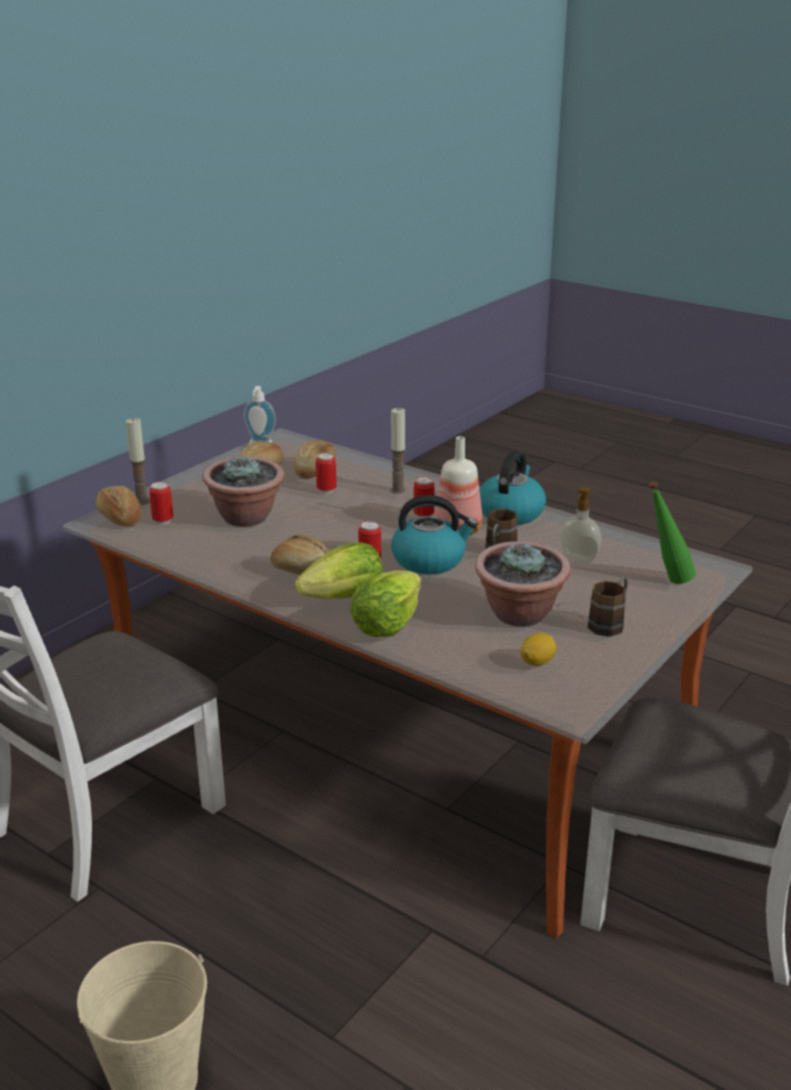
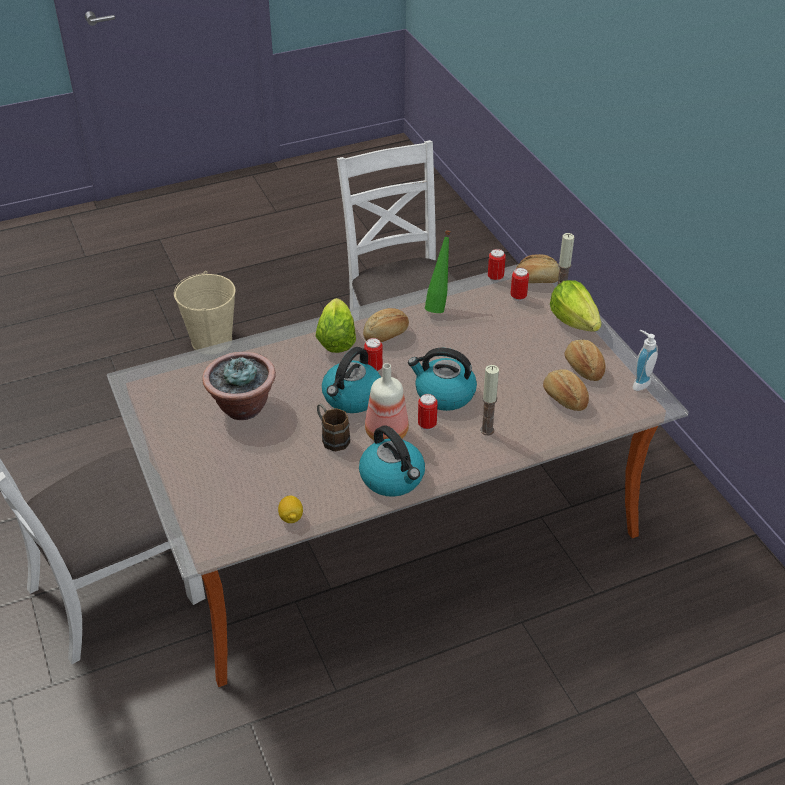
camera: 120 degrees right, 15 degrees up
(246, 518) = (494, 335): potted plant -> none
(326, 490) = (516, 390): can -> can (495, 277)
(370, 519) = (444, 394): none -> kettle
(386, 625) = (286, 345): lettuce -> lettuce (574, 321)
(537, 662) = (186, 388): lemon -> lemon (291, 517)
(578, 559) = (284, 475): soap dispenser -> none
(610, 623) = (192, 443): brown mug -> none
(666, 580) = (211, 506): green bottle -> green bottle (438, 306)

